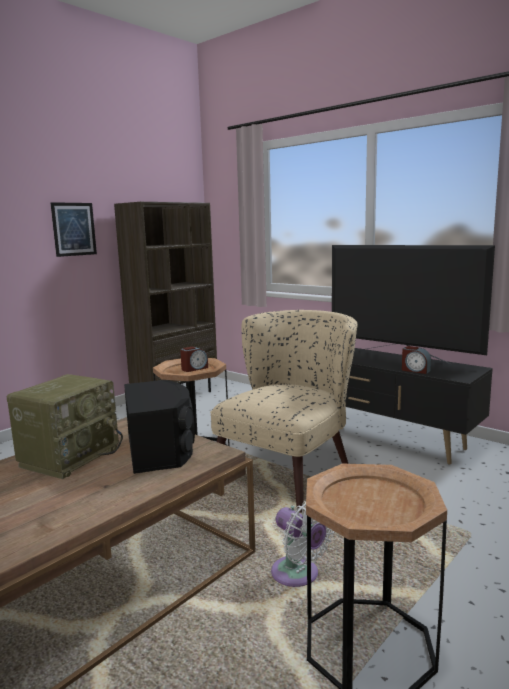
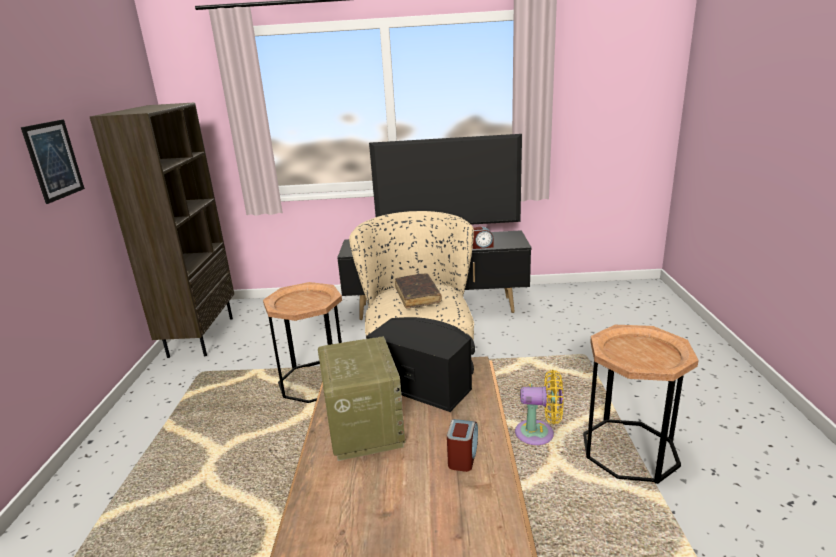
camera: 40 degrees left, 10 degrees up
(194, 368) = (304, 299): alarm clock -> alarm clock (463, 456)
(278, 391) = (417, 296): none -> brown book
(298, 575) = (539, 434): white fan -> yellow fan

